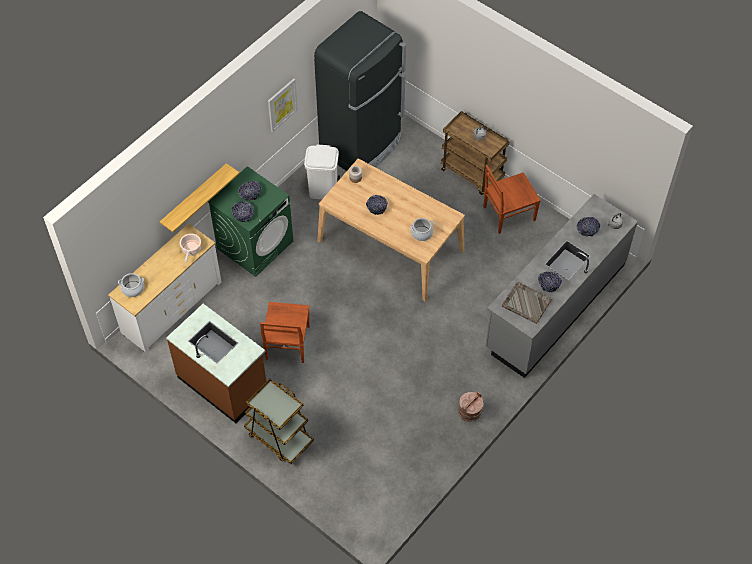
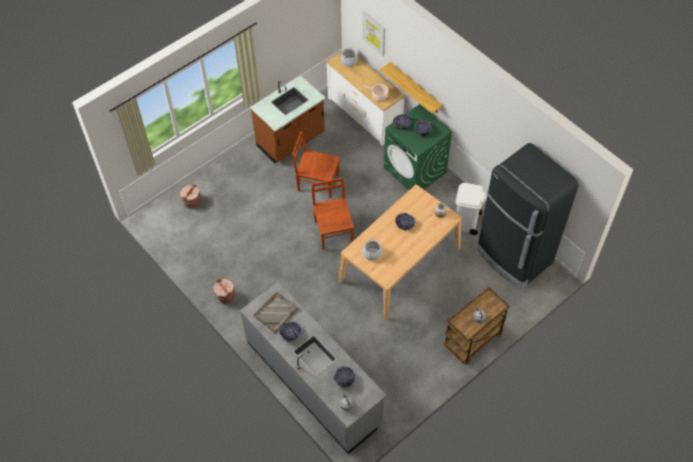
camera: 100 degrees right, 0 degrees up
(279, 437) = (238, 170): brown cart -> none
(282, 104) = (494, 139): picture -> picture (374, 33)
(339, 481) = (192, 202): none -> brown bucket
(508, 214) = (422, 363): brown chair -> brown chair (333, 231)

